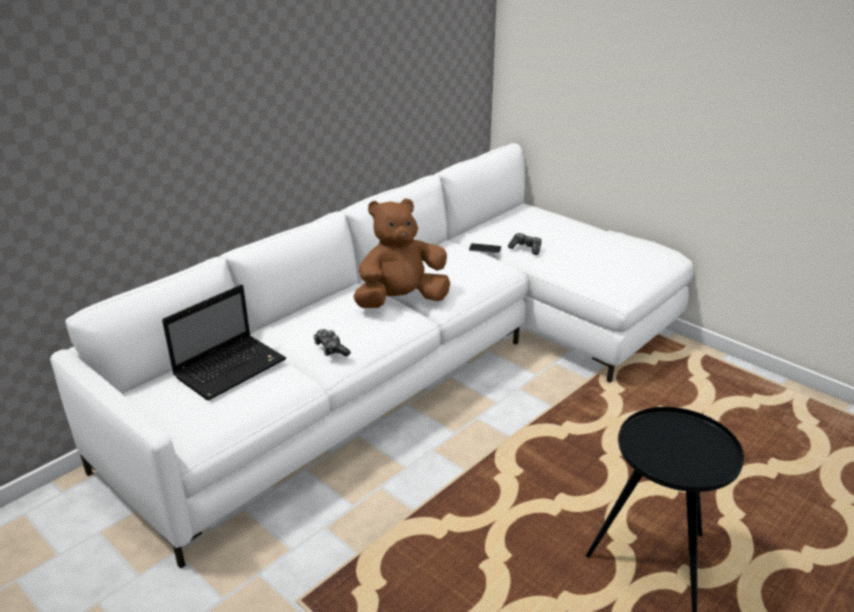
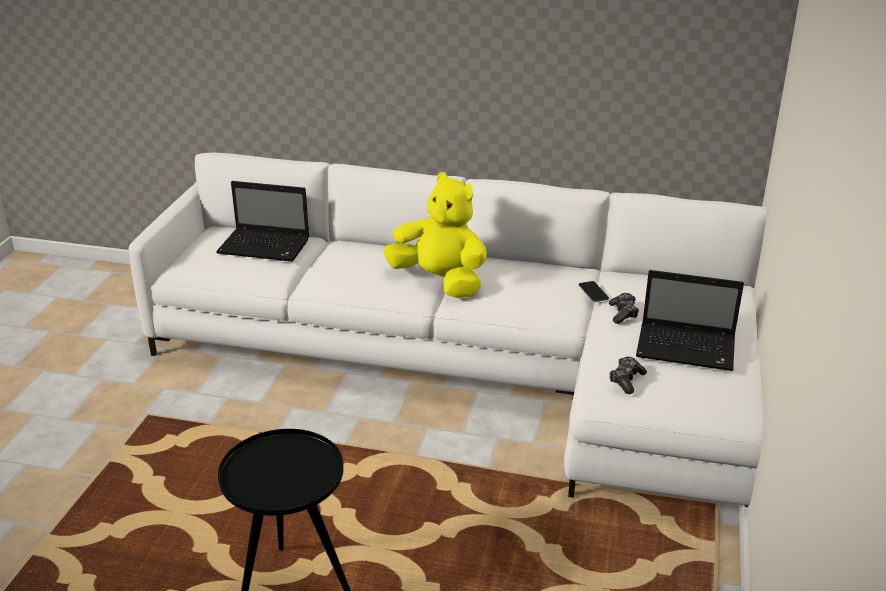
camera: 60 degrees right, 0 degrees up
(331, 349) = (325, 274): game controller -> game controller (626, 380)
(401, 301) = (440, 281): brown plush toy -> yellow plush toy
(590, 243) = (688, 348): none -> laptop

